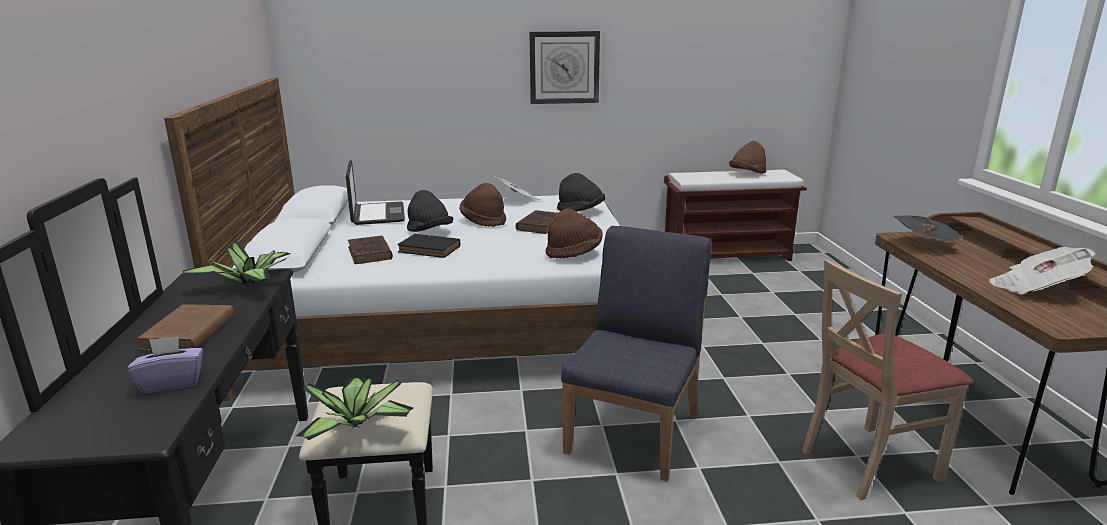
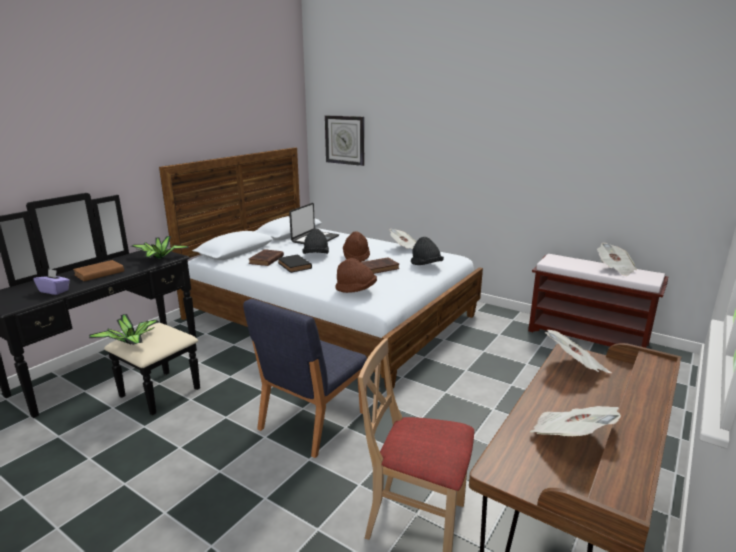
camera: 40 degrees right, 0 degrees up
(564, 67) = (472, 156): wall clock -> wall clock (345, 140)
(634, 432) = (311, 421): blue chair -> blue chair turned 150 degrees clockwise
(747, 174) = (615, 269): brown hat -> newspaper

